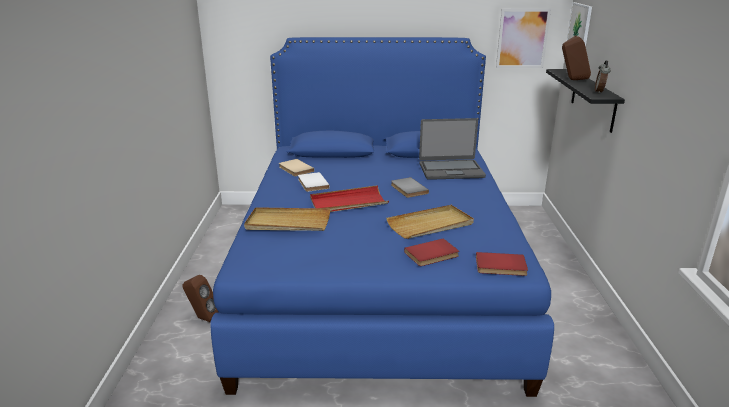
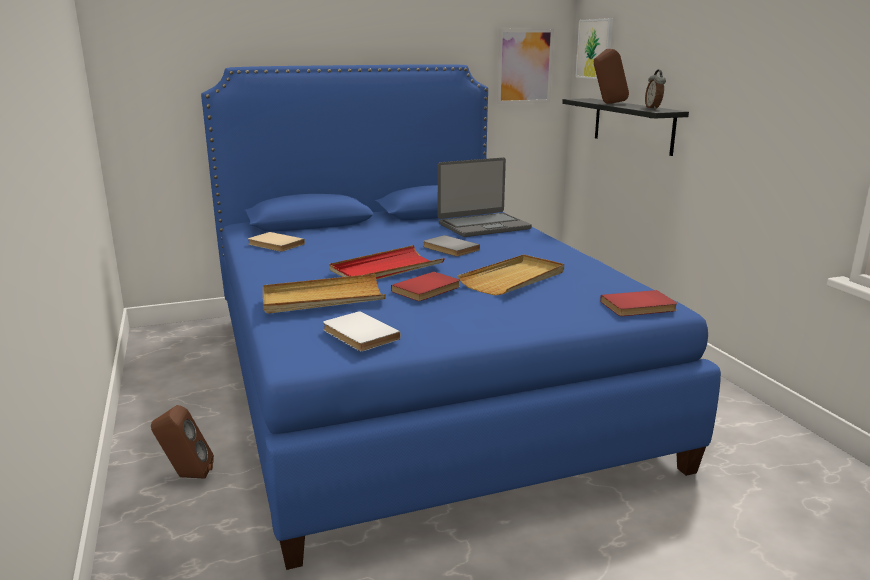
camera: 20 degrees left, 5 degrees down
(312, 183) = (314, 256): white book -> white book (358, 335)
(432, 255) = (548, 307): red book -> red book (428, 289)

